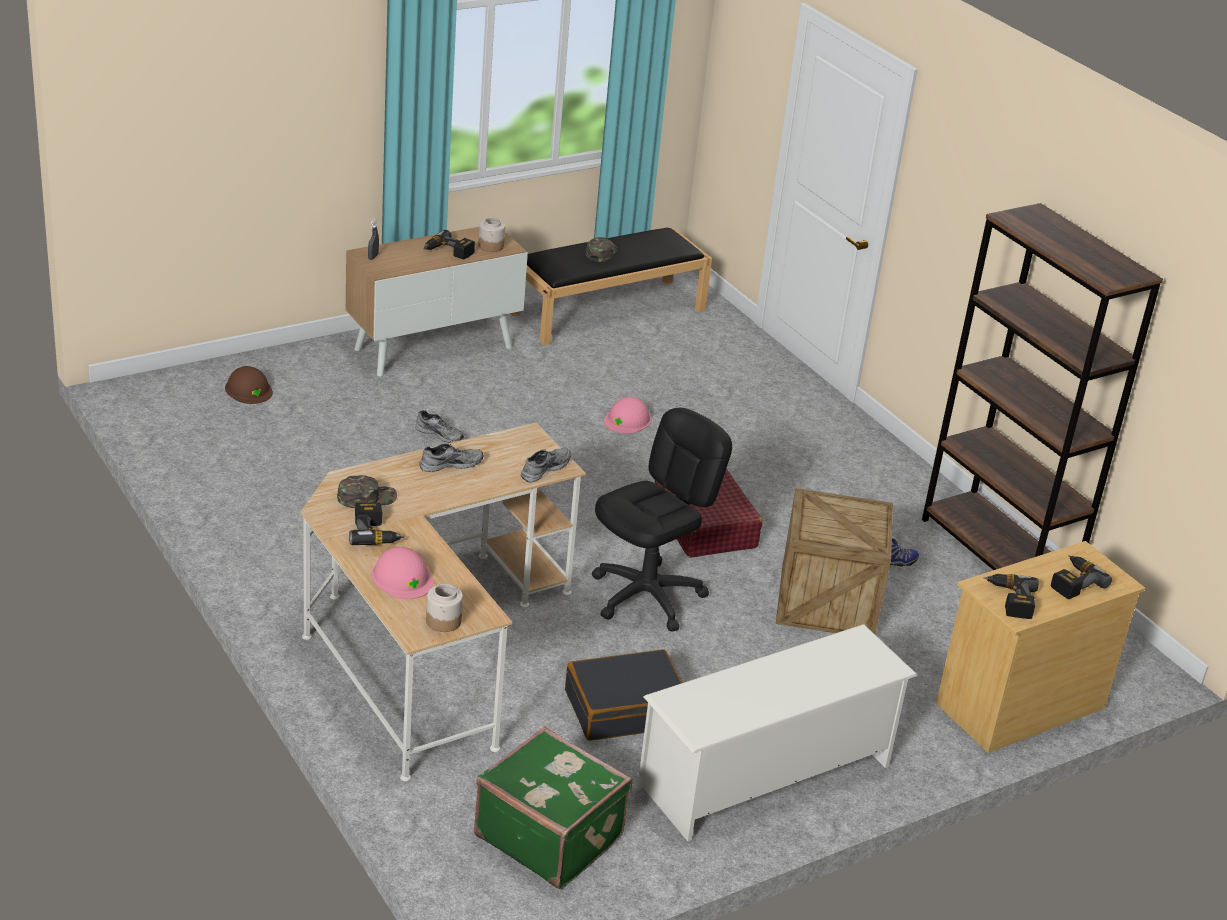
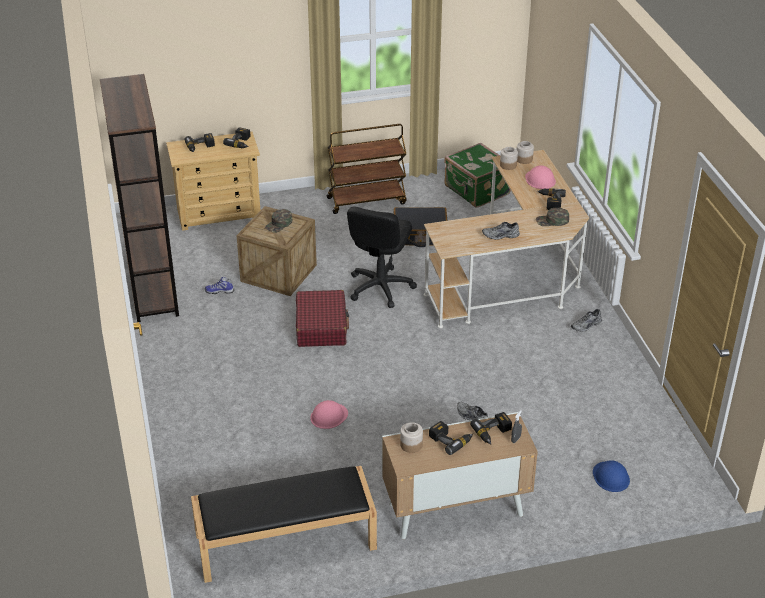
camera: 160 degrees left, 5 degrees up
(249, 389) = (611, 477): brown hard hat -> blue hard hat
(400, 260) = (493, 433): none -> power drill
(473, 603) = (508, 165): none -> jar
(544, 468) = (447, 228): grey shoe -> grey shoe (586, 325)
(601, 253) = (295, 497): green cap -> green cap (279, 224)
(647, 596) = (380, 287): black office chair -> black office chair turned 45 degrees counterclockwise
(766, 776) = (367, 200): white shoe rack -> brown cart

